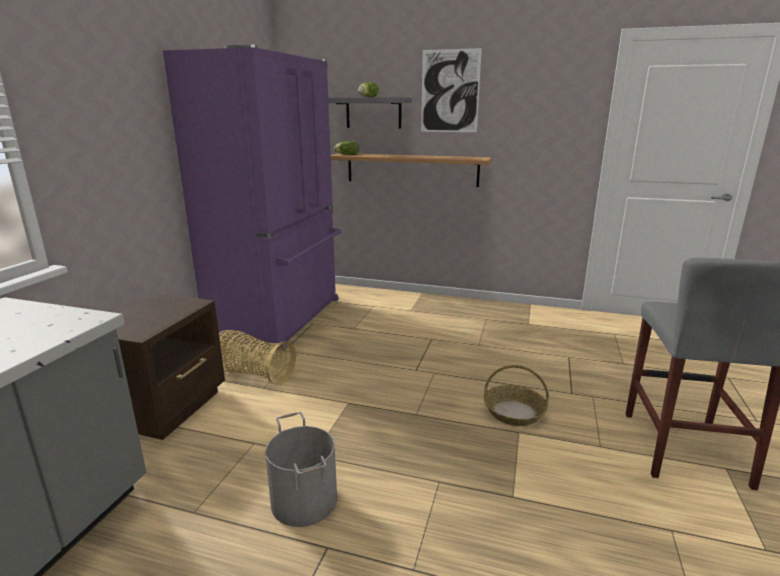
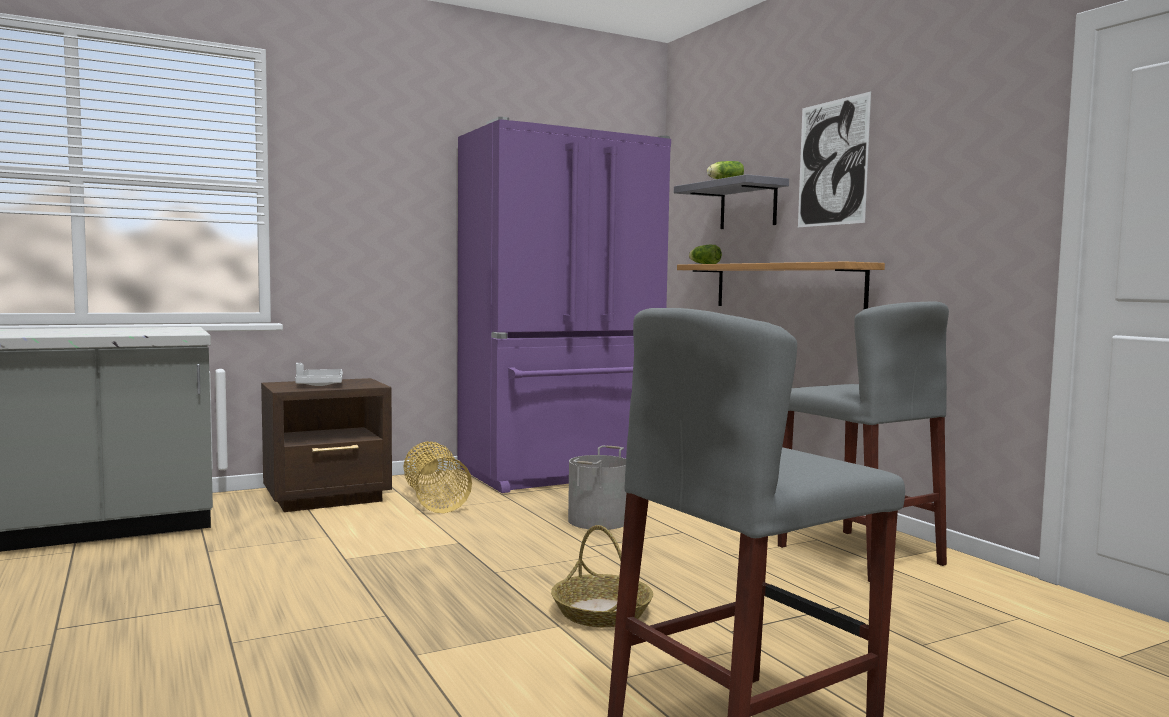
camera: 45 degrees right, 15 degrees down
(150, 318) = (319, 385): none -> grey tray
(305, 500) = (273, 576): grey bucket -> grey bucket (599, 521)
(516, 322) = (858, 555): none -> grey stool

